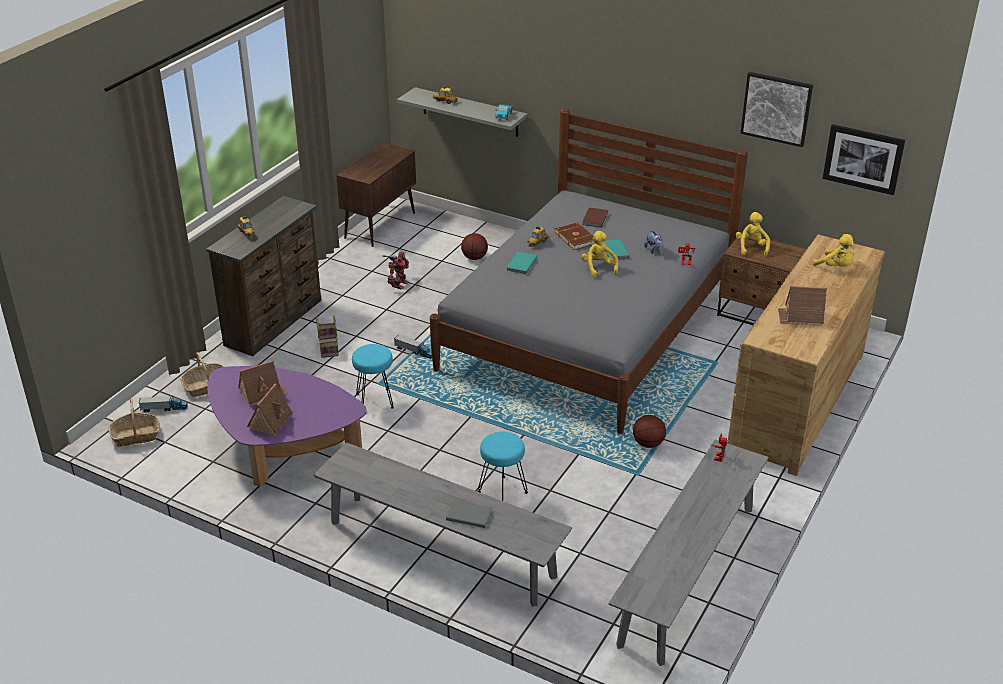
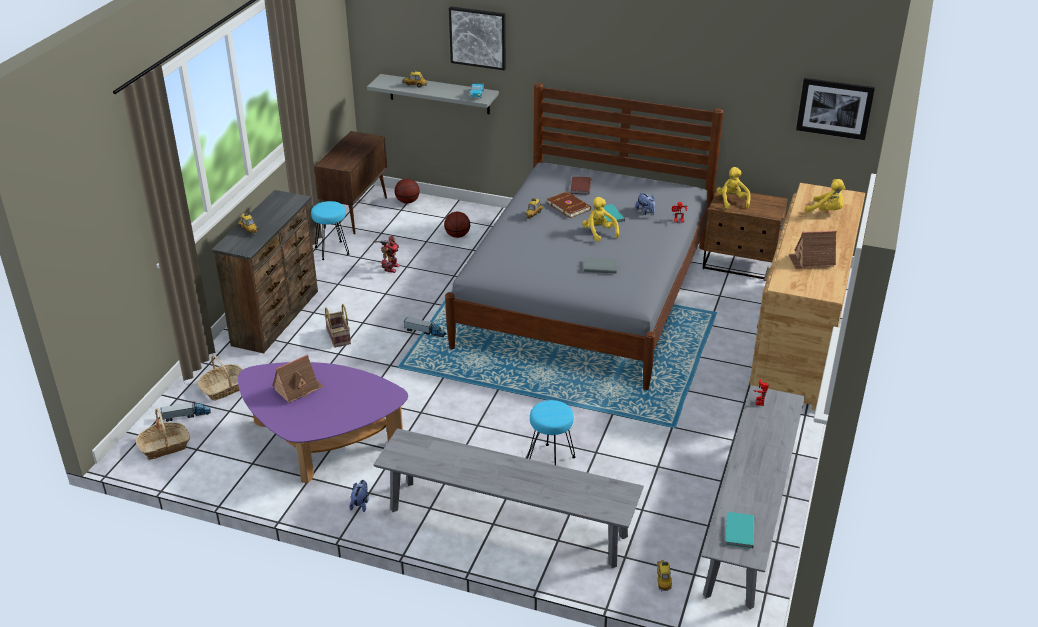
camera: 10 degrees left, 0 degrees up
(271, 421) = (315, 415): toy house -> none
(304, 513) = (360, 504): none -> plush toy
(375, 400) = (400, 384): turquoise stool -> turquoise stool (332, 250)
(469, 515) = (540, 486): grey book -> grey book (600, 266)
(520, 264) = (523, 236): turquoise book -> turquoise book (738, 532)
(580, 624) = (663, 579): none -> toy car
(648, 444) = (675, 397): basketball -> basketball (407, 201)
(776, 108) = (749, 67): picture -> picture (478, 37)

